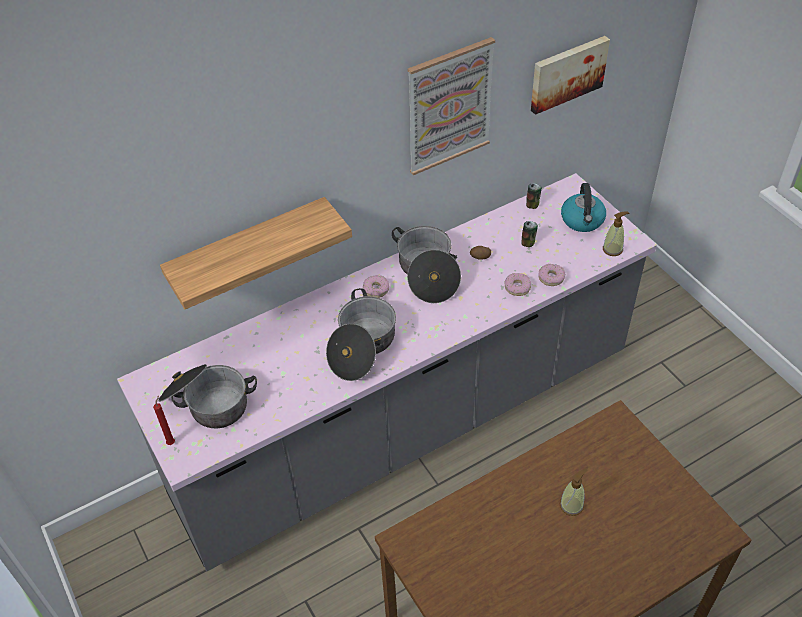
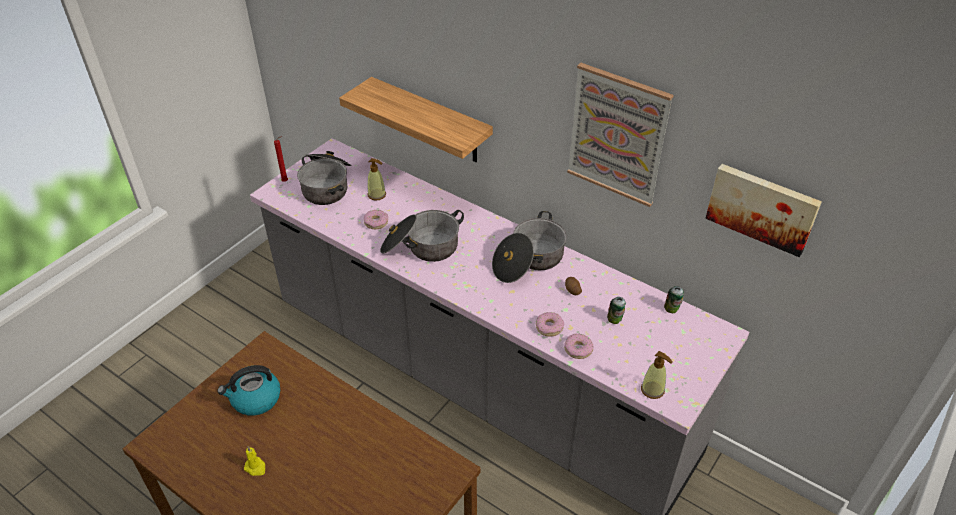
camera: 65 degrees right, 5 degrees down
(376, 289) = (490, 235): donut -> donut (376, 222)
(561, 579) = (256, 467): none -> yellow candle
(571, 505) = (337, 456): soap dispenser -> soap dispenser (377, 195)
(582, 220) = (678, 354): kettle -> kettle (255, 399)

